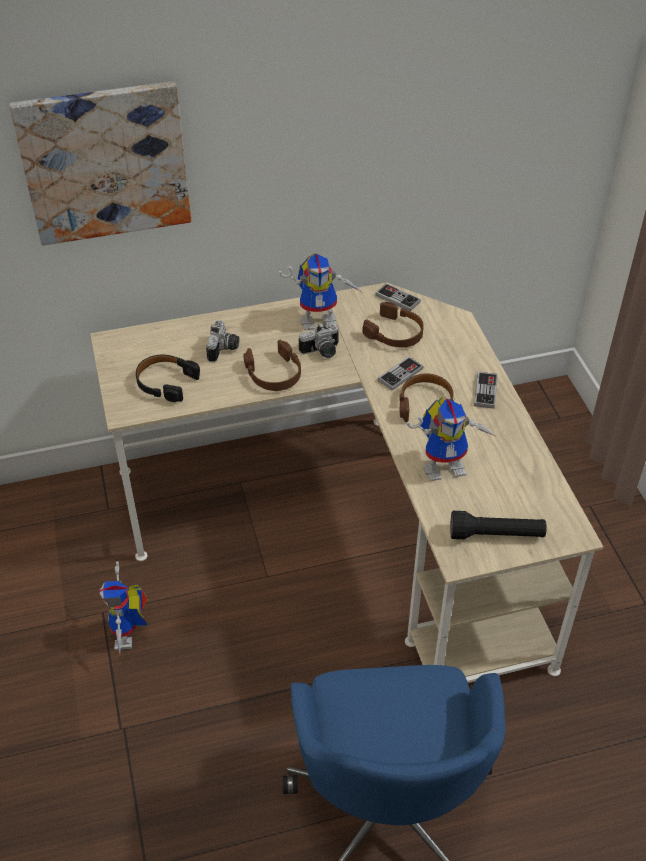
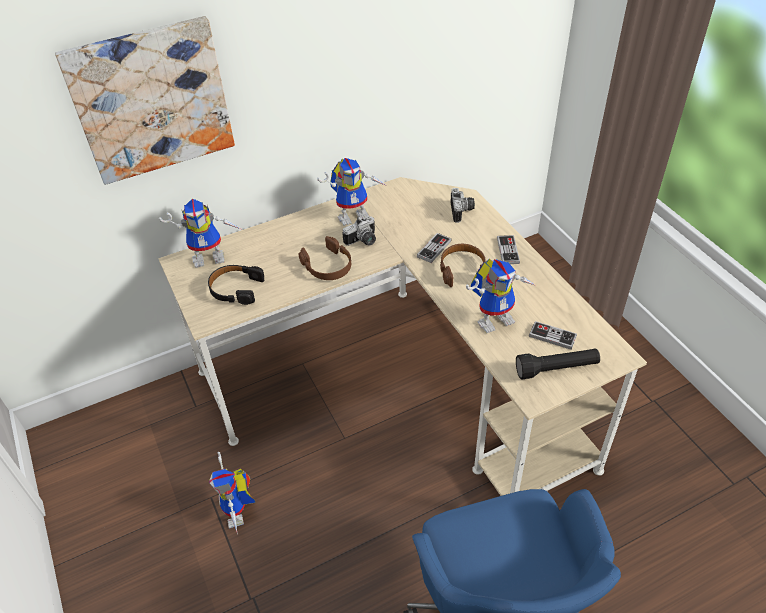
camera: 10 degrees left, 0 degrees up
(148, 341) = (211, 256): none -> toy robot
(224, 349) = (279, 252): camera -> camera (462, 211)
(395, 333) = (419, 216): brown headphones -> none
(397, 298) = (413, 188): game controller -> game controller (552, 336)

